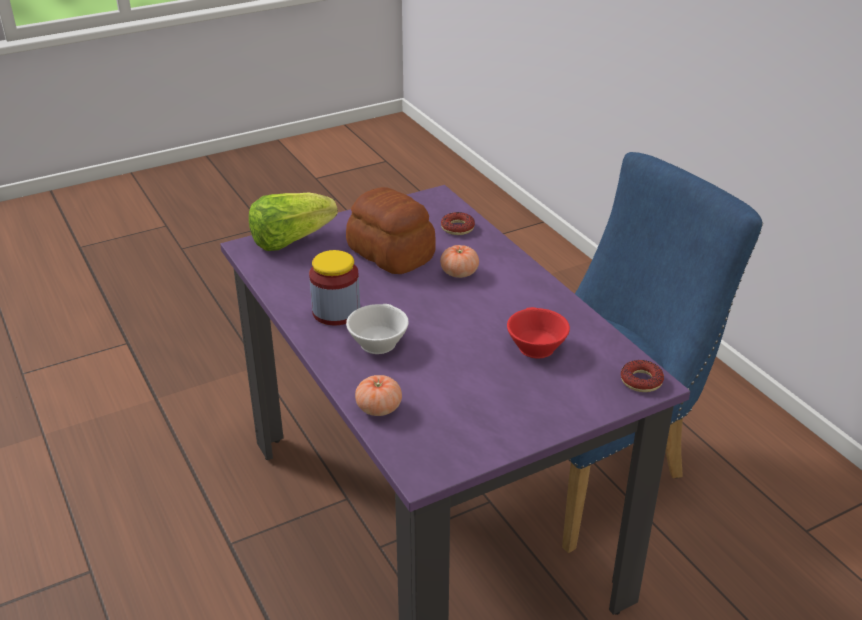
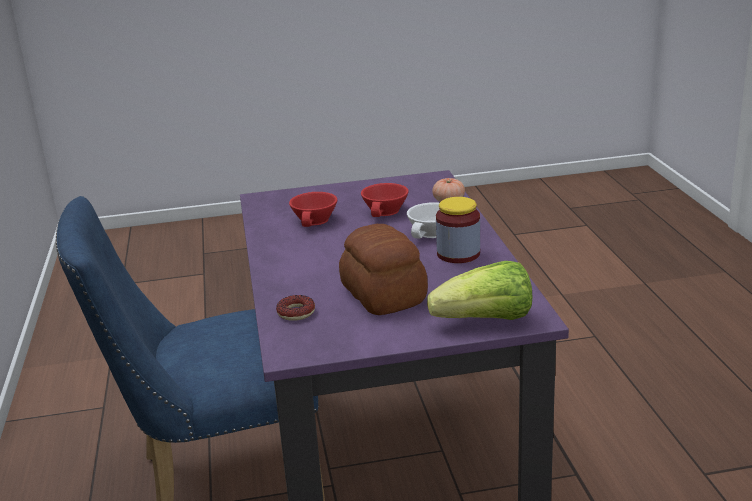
camera: 160 degrees left, 10 degrees down
(454, 375) = (386, 211): none -> red cup
(459, 273) = (330, 272): tomato -> none
(641, 381) = (264, 199): donut -> none

